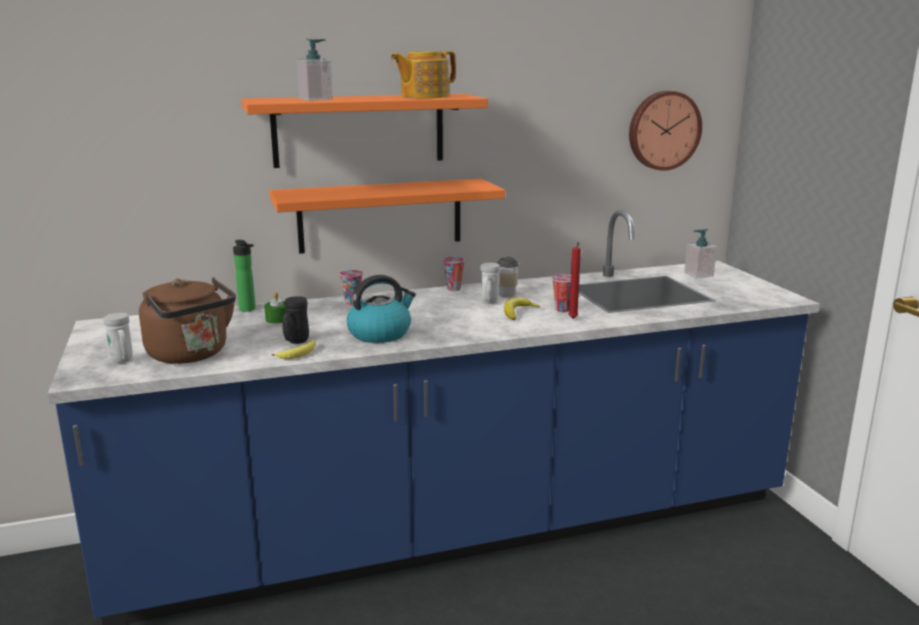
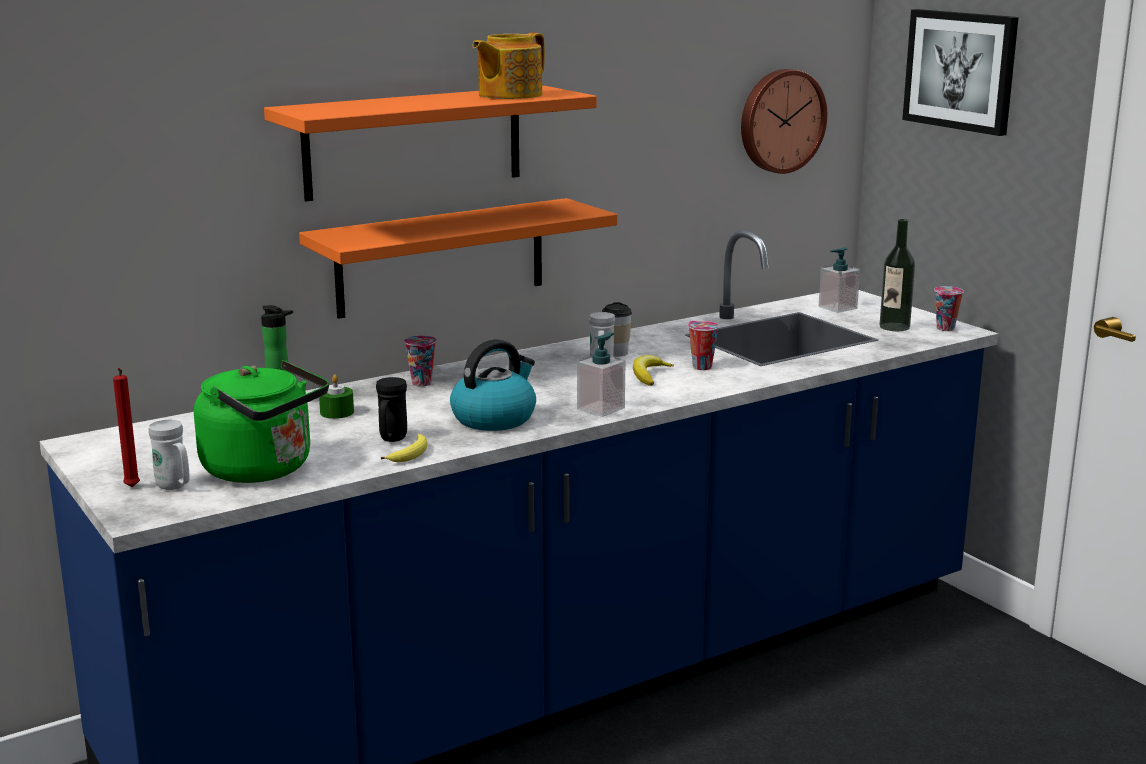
camera: 15 degrees left, 0 degrees up
(191, 355) = (264, 470): brown kettle -> green kettle
(315, 99) = (377, 106): soap dispenser -> soap dispenser (601, 408)
(453, 289) = (541, 352): cup -> cup (945, 329)
(573, 319) = (724, 378): red candle -> red candle (132, 488)
(735, 292) = (894, 327): none -> bottle
(807, 92) = (961, 70): none -> picture

